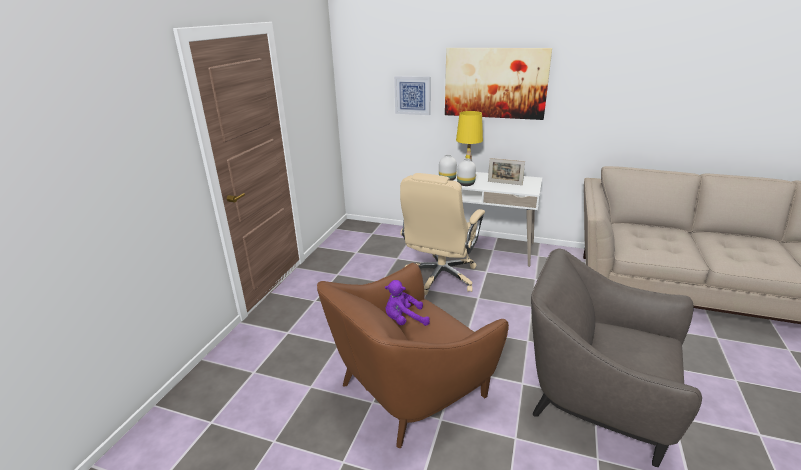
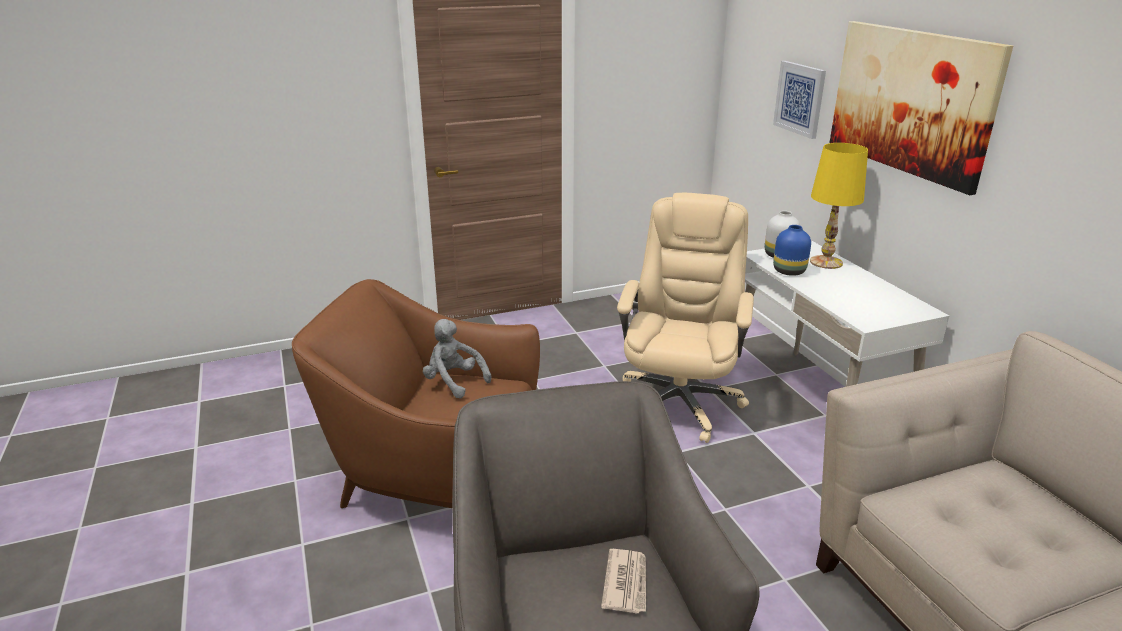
camera: 50 degrees right, 0 degrees up
(404, 320) = (454, 382): purple plush toy -> grey plush toy
(440, 277) = (679, 402): beige office chair -> beige office chair turned 120 degrees clockwise
(466, 184) = (790, 271): white vase -> blue vase
(505, 183) = (854, 295): picture frame -> none
(636, 339) = (626, 583): none -> newspaper

